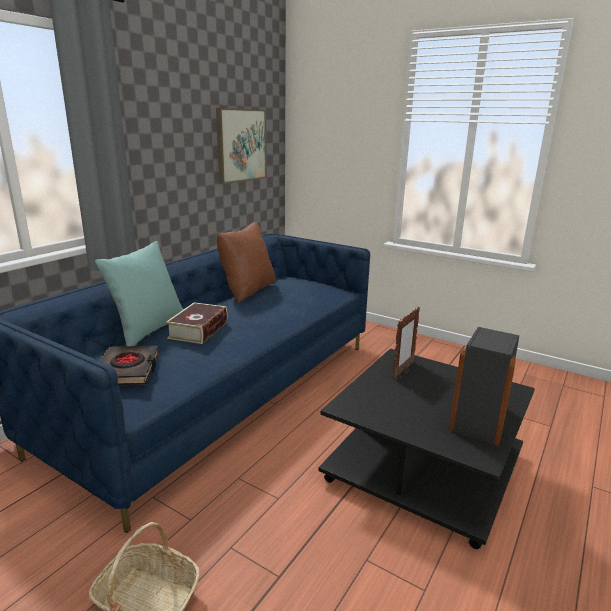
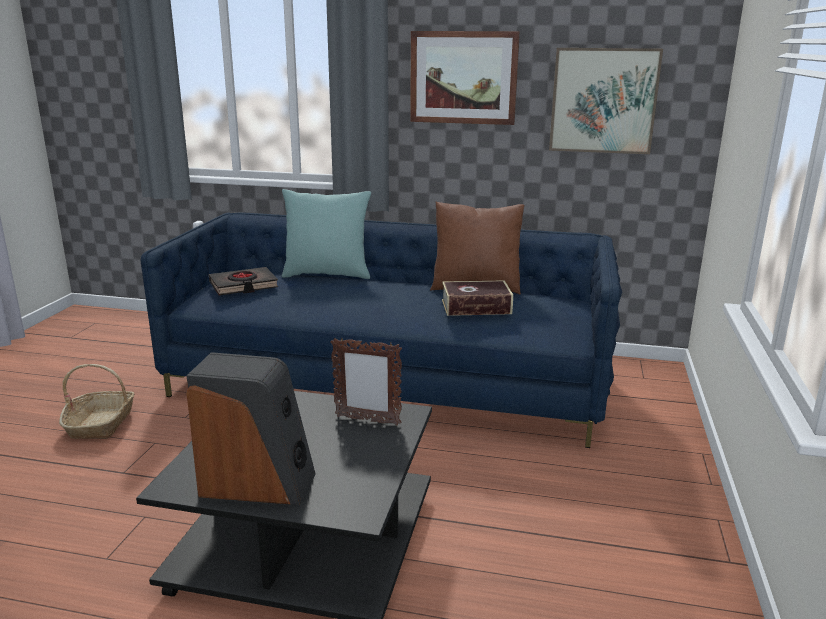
camera: 70 degrees right, 0 degrees up
(164, 132) = (463, 77): none -> picture
(198, 330) = (340, 289): book -> book (476, 307)

